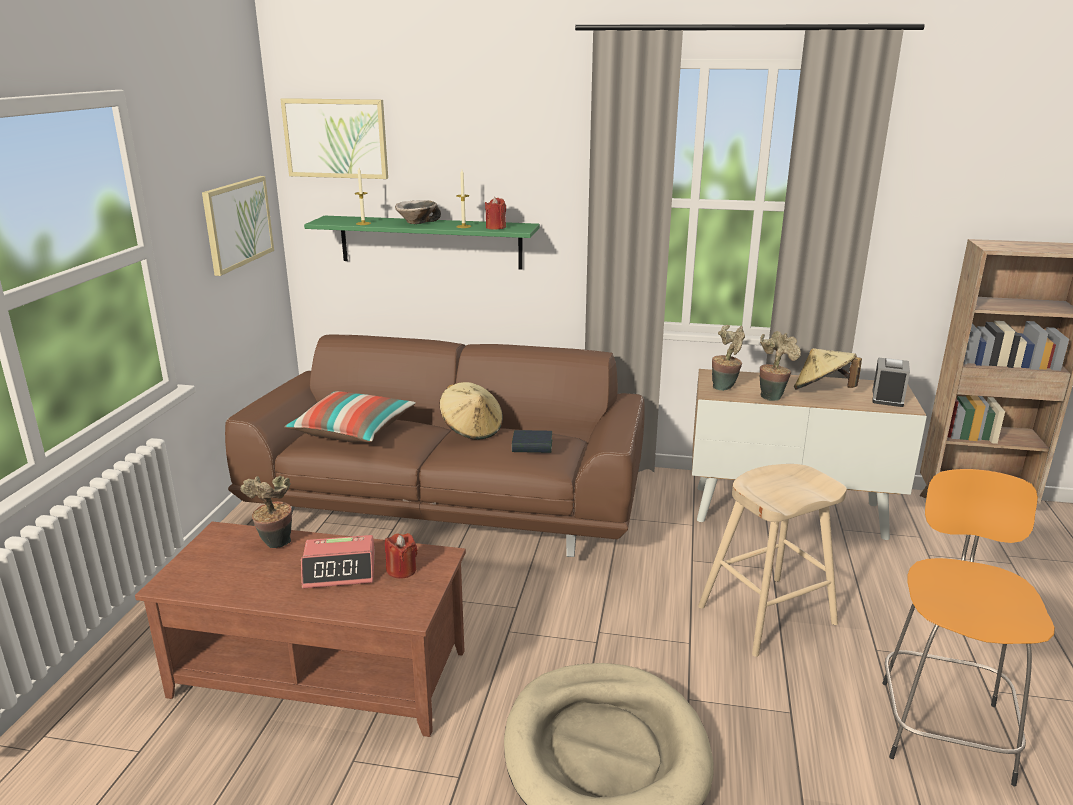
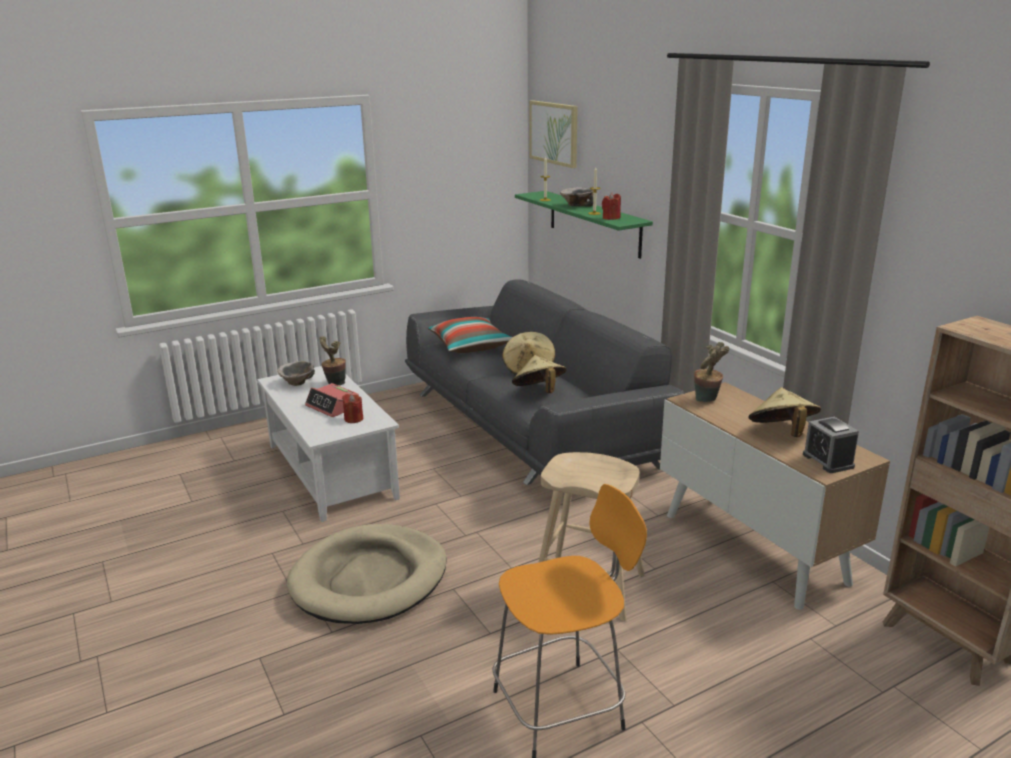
camera: 50 degrees right, 0 degrees up
(217, 568) = (298, 383): none -> bowl
(237, 223) = (471, 187): picture -> none
(322, 672) = (332, 471): brown coffee table -> white coffee table
(451, 505) = (531, 429): brown sofa -> grey sofa
(532, 446) = (539, 392): book -> beige hat
(772, 396) = (727, 419): potted plant -> none
(887, 397) = (828, 461): alarm clock -> alarm clock turned 90 degrees clockwise

